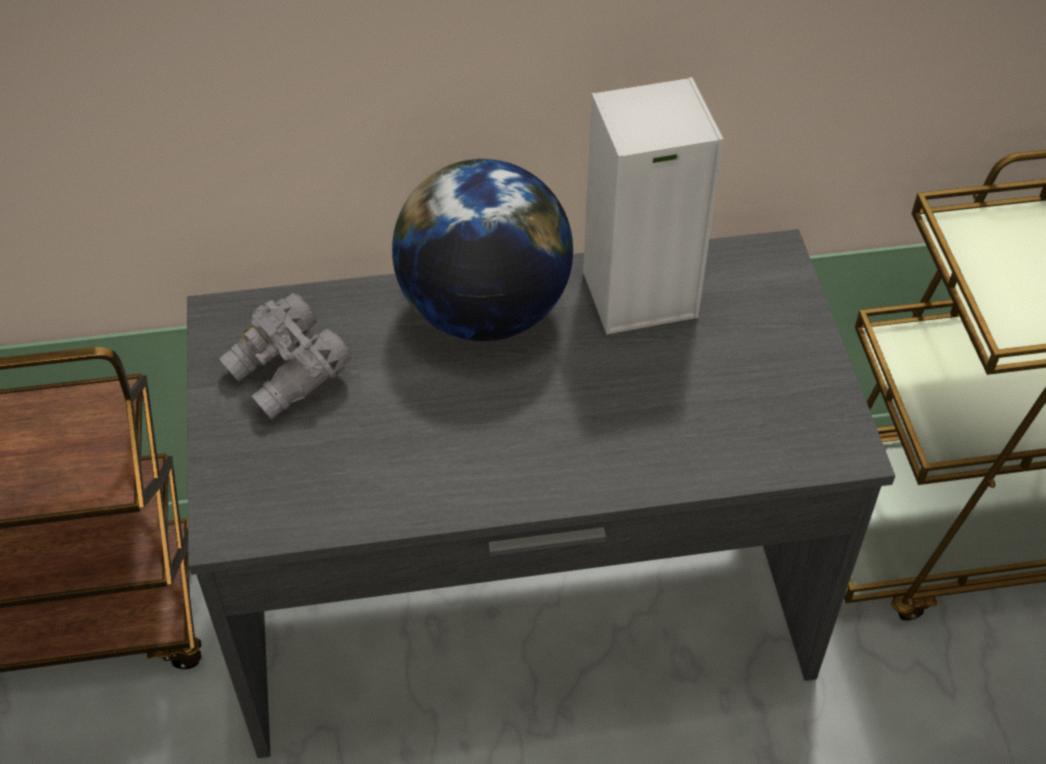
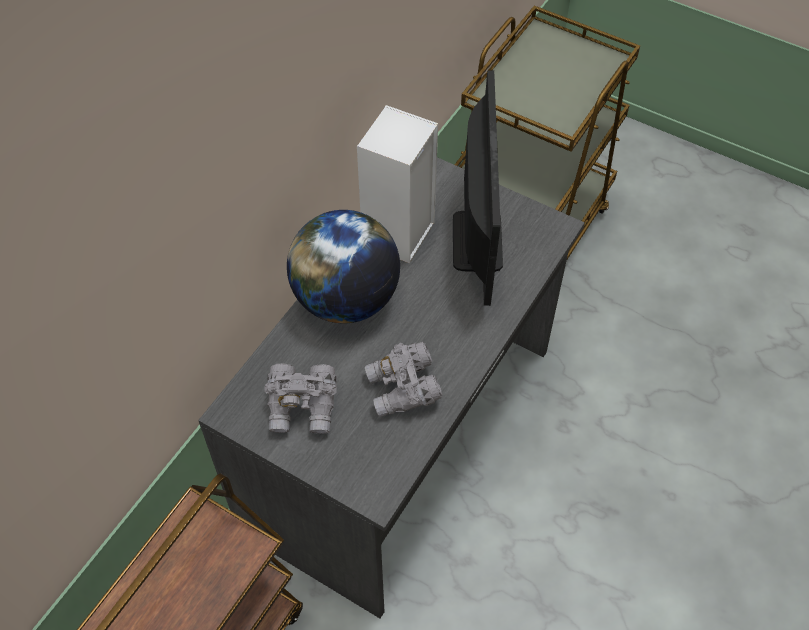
camera: 50 degrees left, 5 degrees up
(407, 454) = (403, 390): none -> grey binoculars
(720, 378) = (476, 241): none -> monitor

